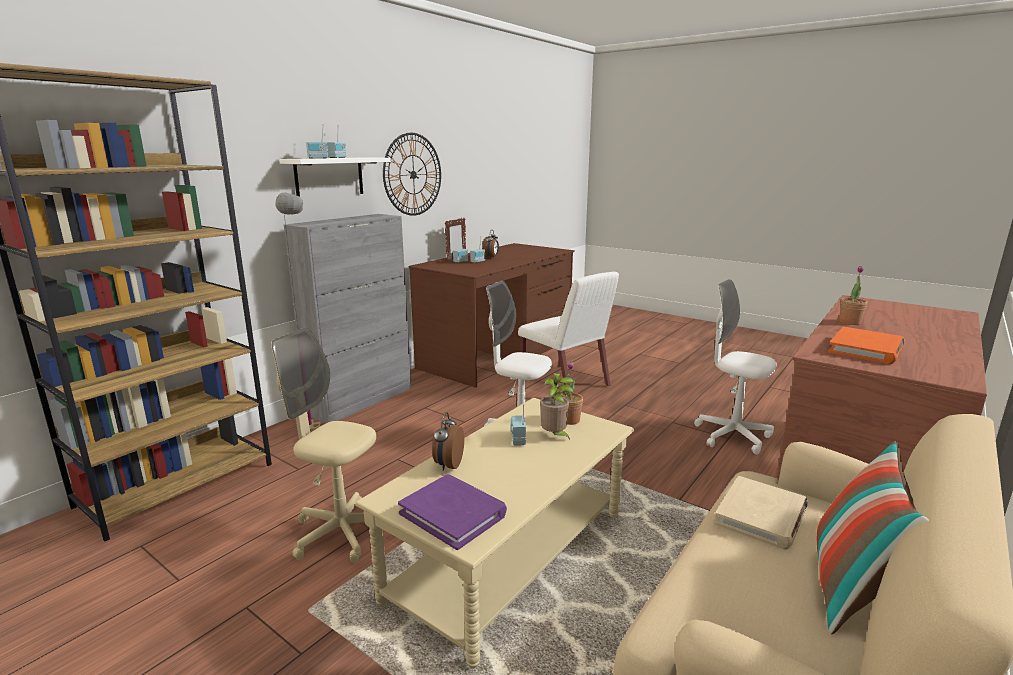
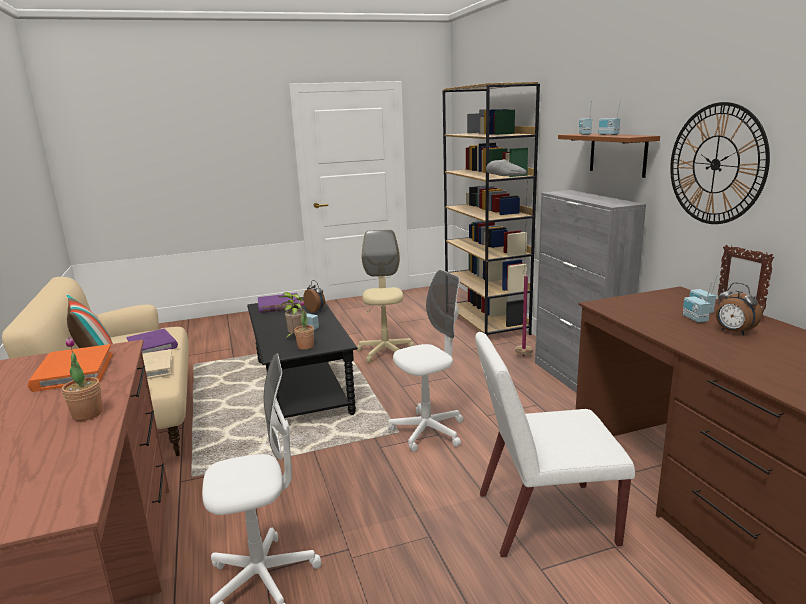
camera: 125 degrees right, 0 degrees up
(329, 177) = (617, 154): white shelf -> brown shelf
(341, 533) = (385, 352): beige office chair -> beige office chair turned 60 degrees counterclockwise
(509, 556) = (302, 386): beige coffee table -> black coffee table
(730, 578) = (152, 345): none -> purple book

